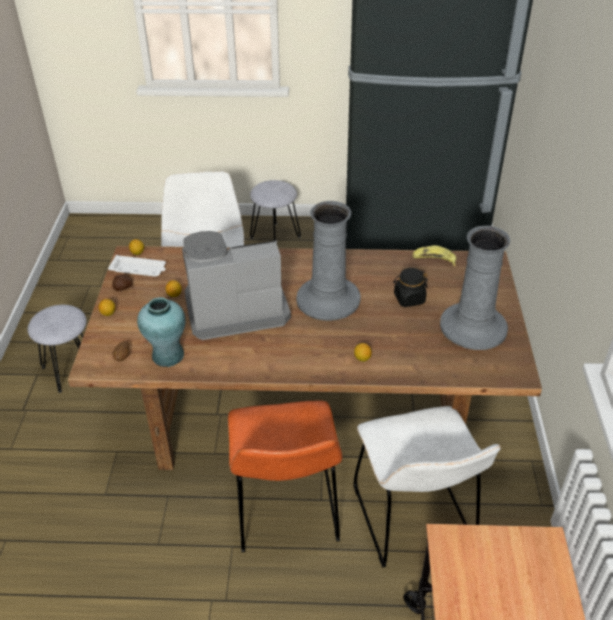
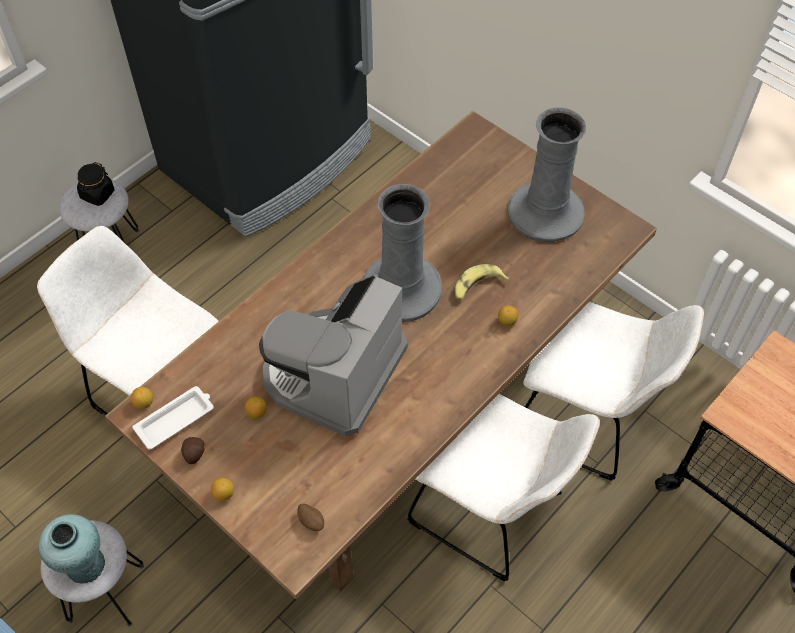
camera: 50 degrees left, 15 degrees up
(167, 355) = (349, 478): turquoise vase -> turquoise vase (85, 565)
(286, 512) = (492, 512): orange chair -> white chair
(409, 299) = (464, 228): black jar -> black jar (97, 194)
(433, 260) = (430, 169): banana -> banana (477, 287)

